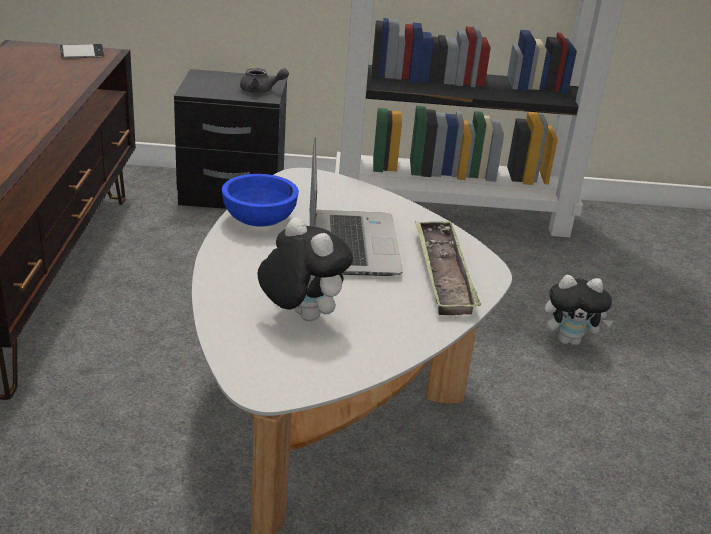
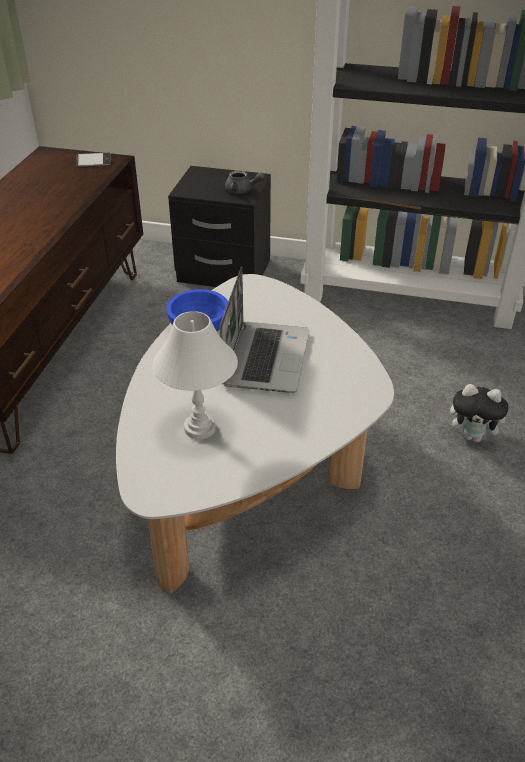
camera: 15 degrees right, 10 degrees up
(300, 316) = (200, 428): plush toy -> white table lamp
(443, 273) = (334, 391): tray -> none

